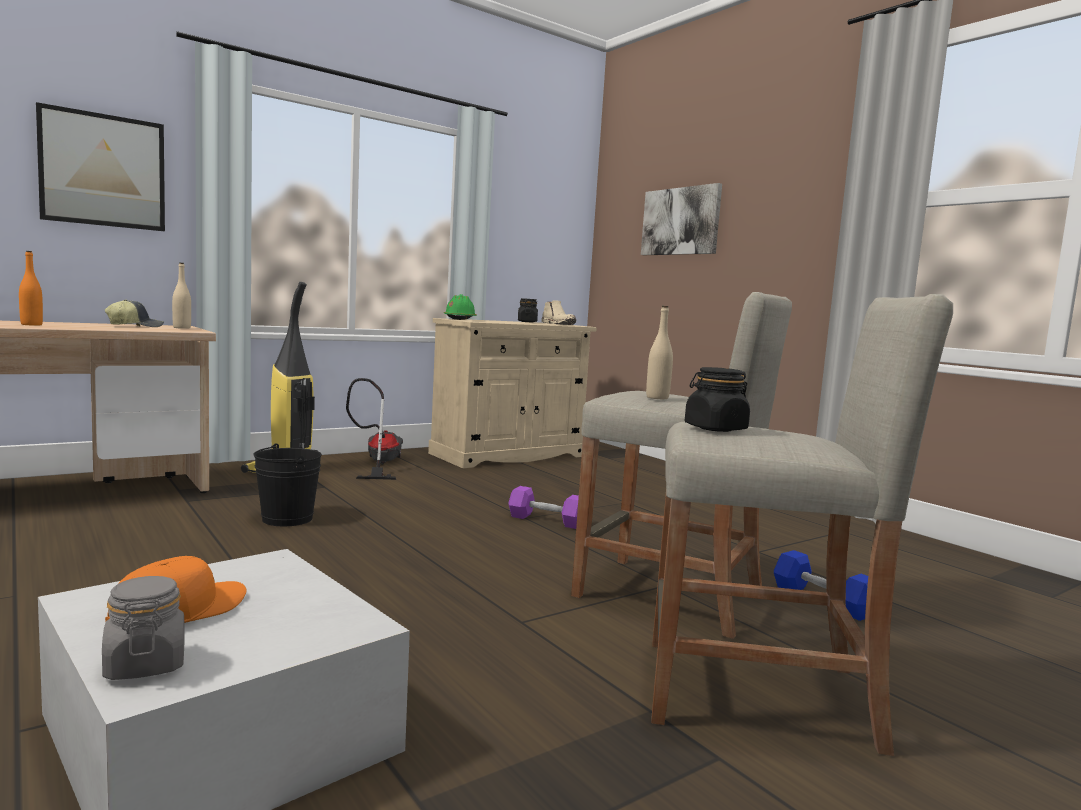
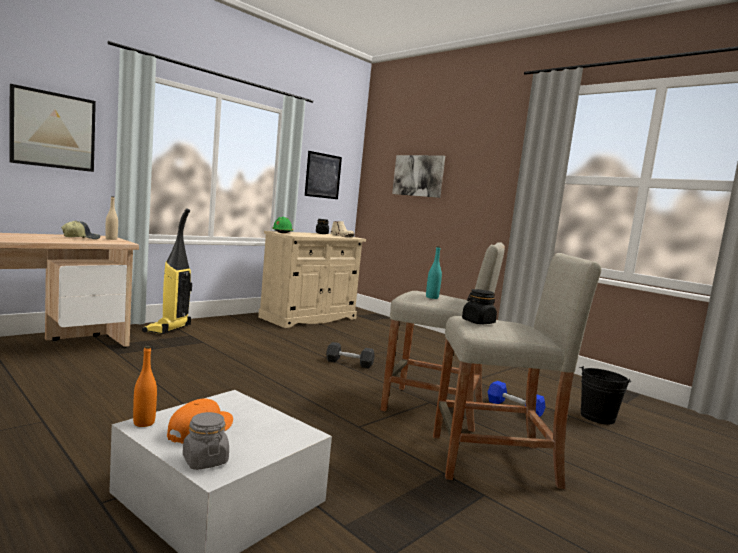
camera: 10 degrees left, 0 degrees up
(31, 324) = (15, 238): orange bottle -> orange bottle (144, 423)
(287, 519) = (190, 365): black bucket -> black bucket (597, 417)
(378, 464) = (229, 325): vacuum cleaner -> none
(530, 232) = (323, 175): none -> picture
(547, 520) = (349, 363): purple dumbbell -> black dumbbell
(657, 398) = (432, 297): beige bottle -> turquoise bottle

